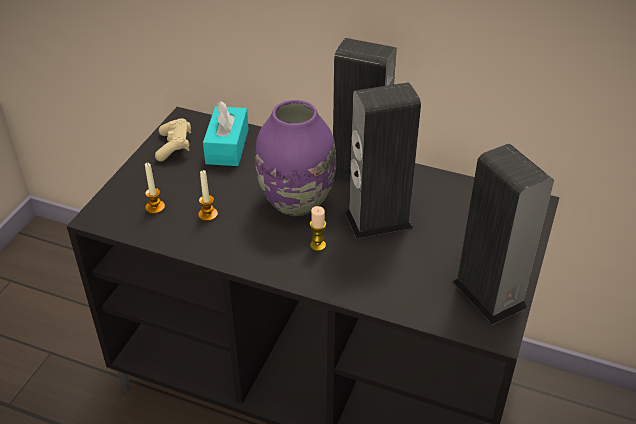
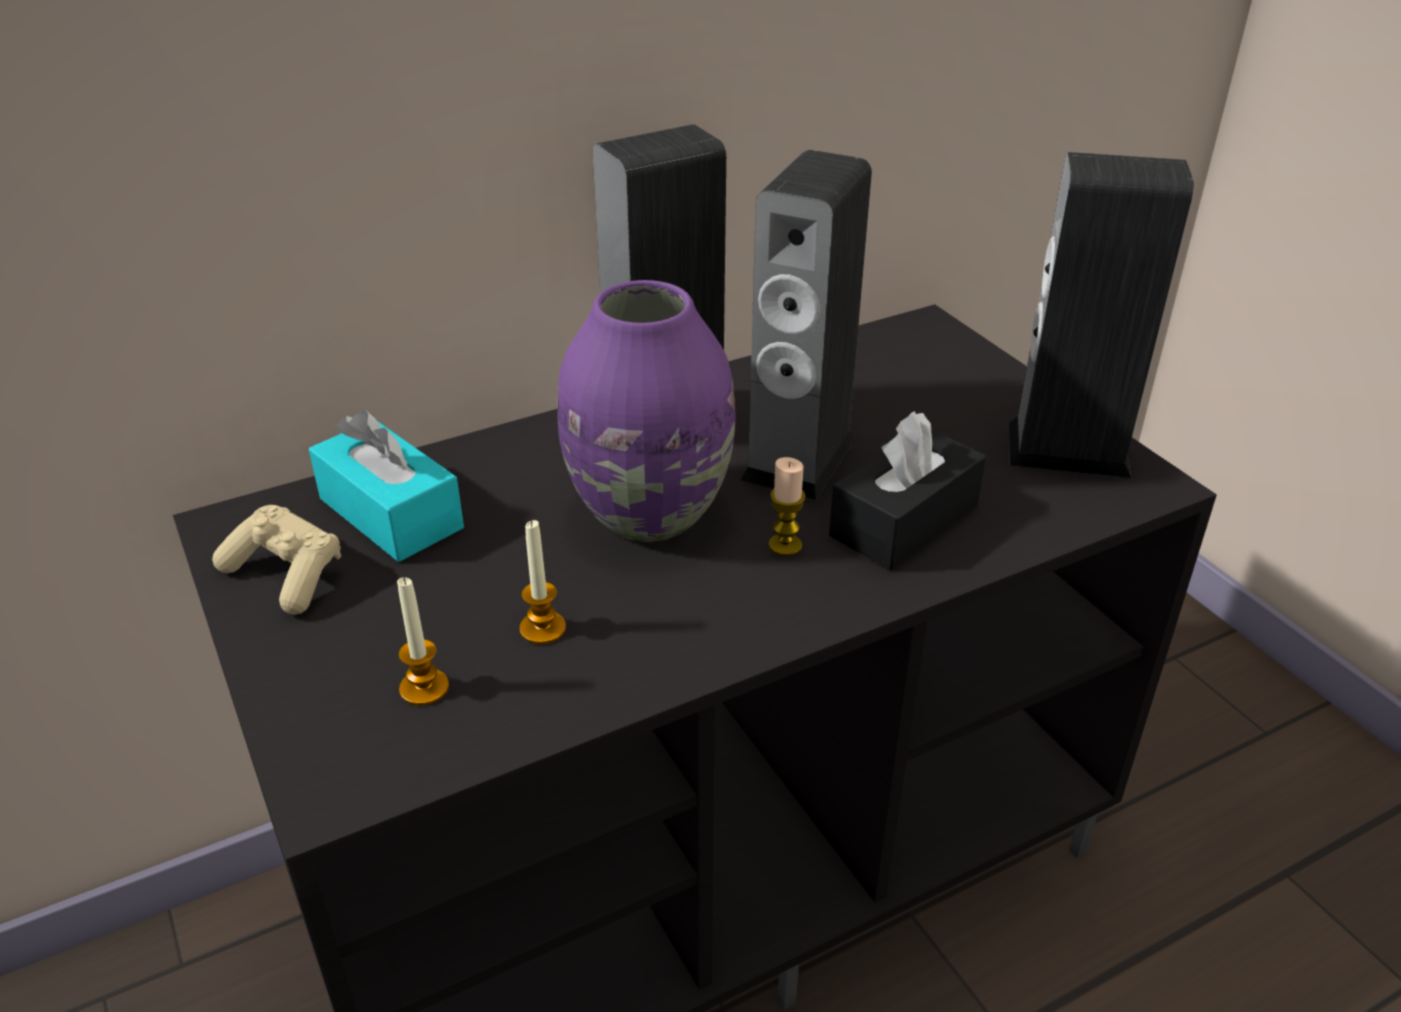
camera: 50 degrees left, 5 degrees down
(372, 269) = (904, 521): none -> black tissue box

